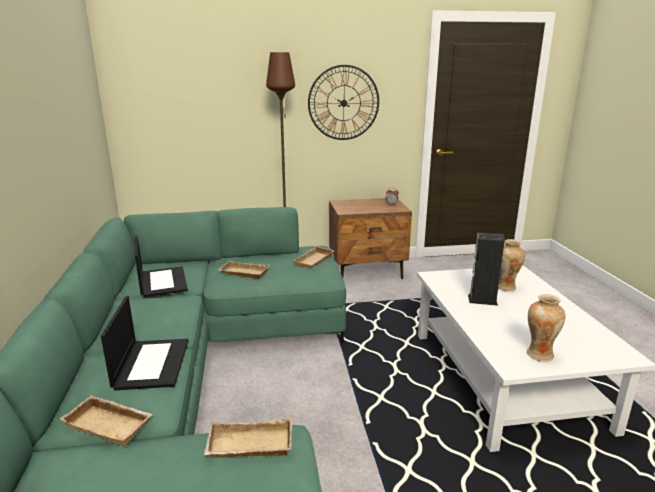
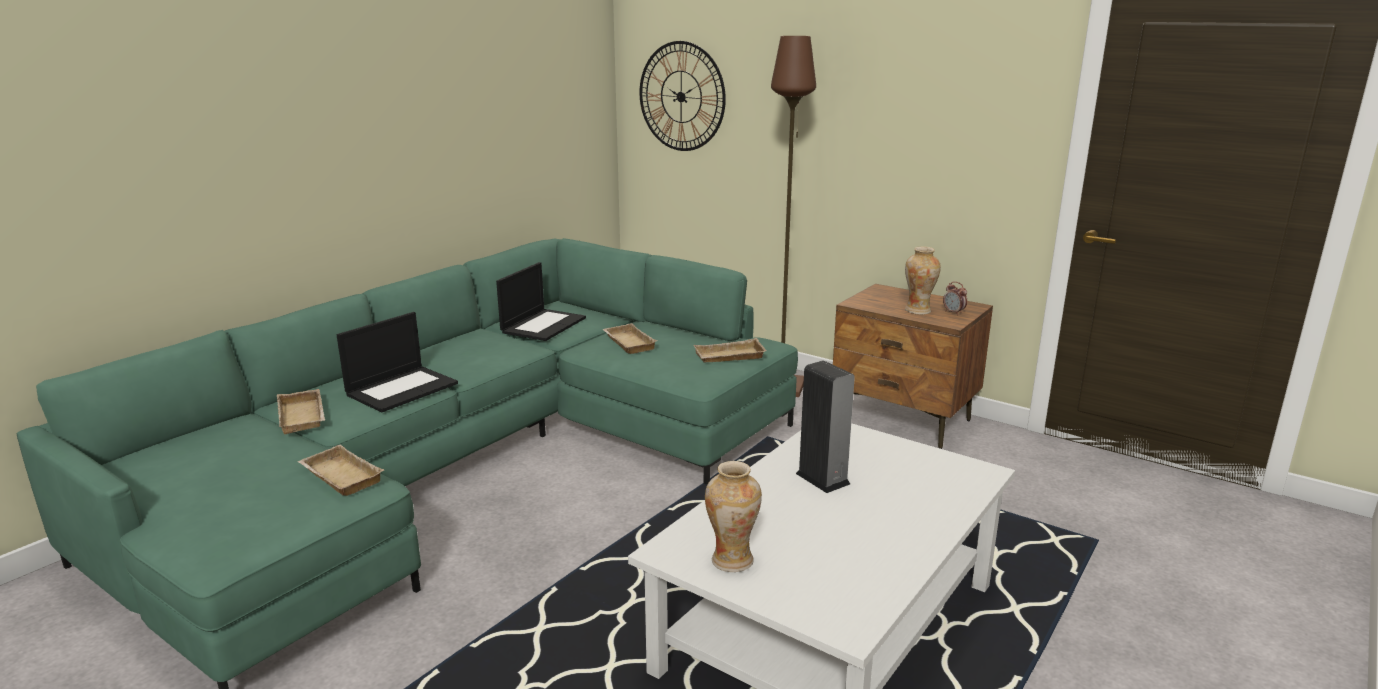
camera: 45 degrees right, 0 degrees up
(343, 103) = (916, 122): wall clock -> wall clock (681, 96)
(506, 287) = (899, 481): vase -> vase (918, 311)

